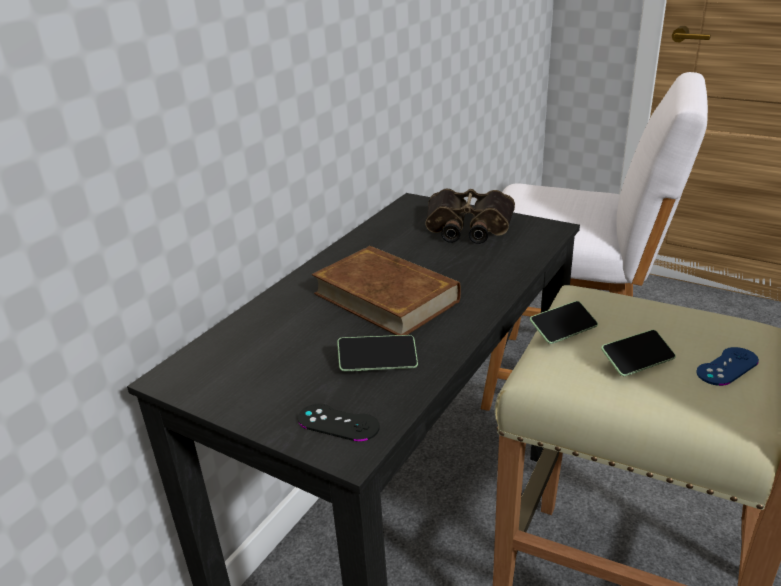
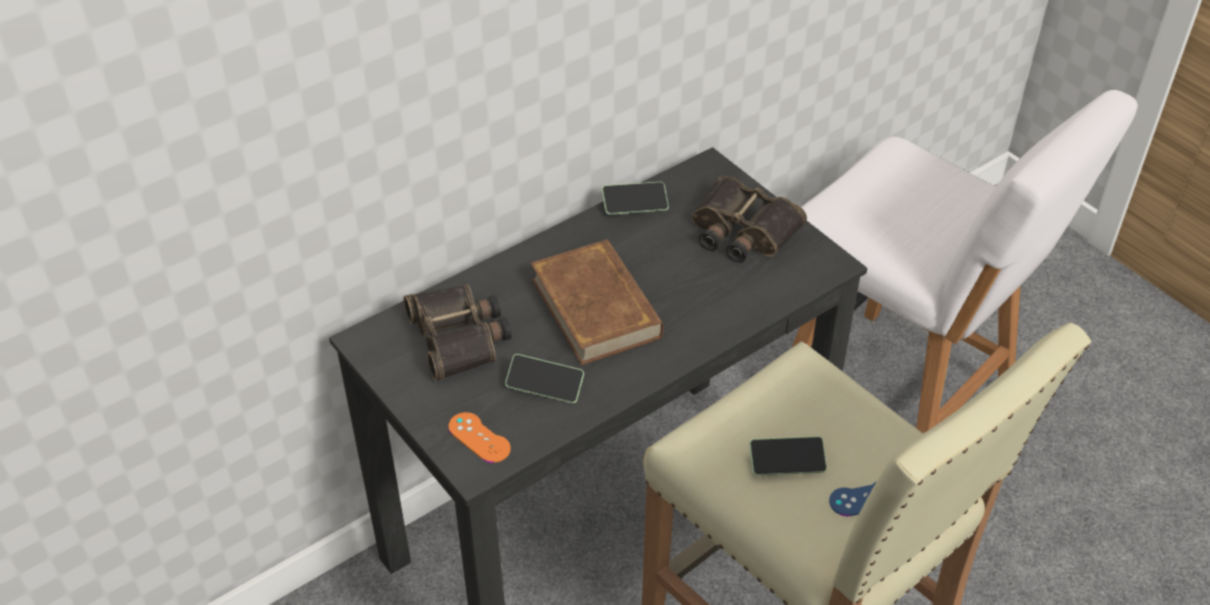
camera: 20 degrees right, 15 degrees up
(269, 349) = (460, 337): none -> binoculars
(338, 423) = (479, 438): black game controller -> orange game controller
(563, 330) = (747, 403): phone -> phone (635, 205)

